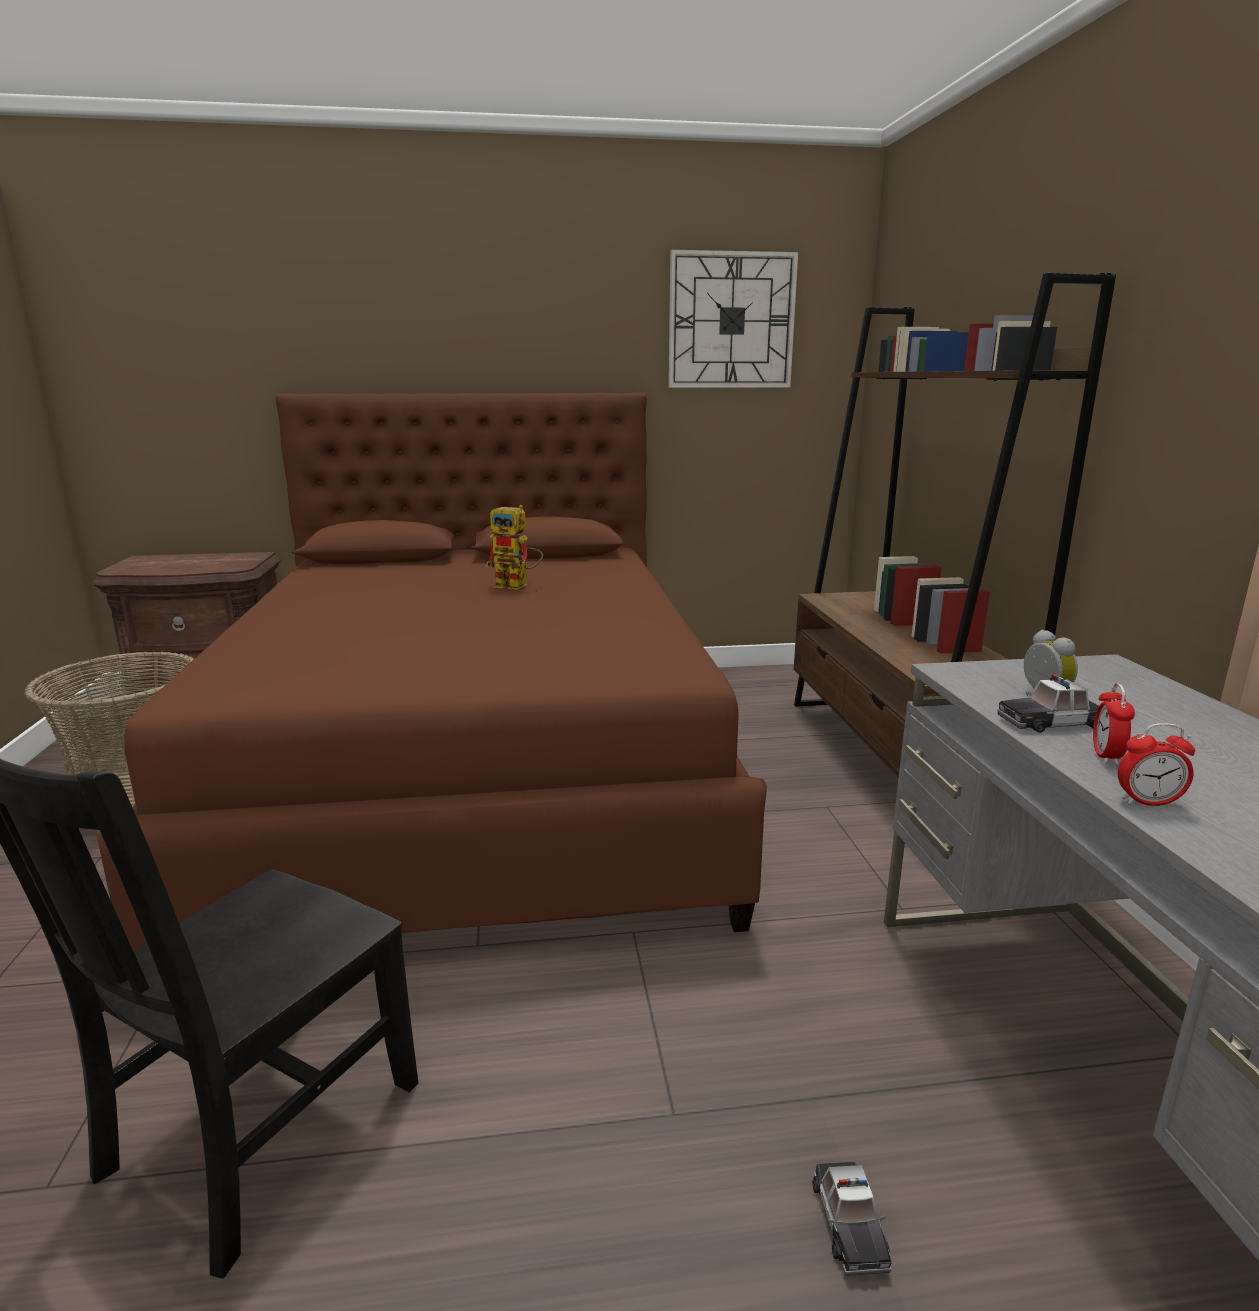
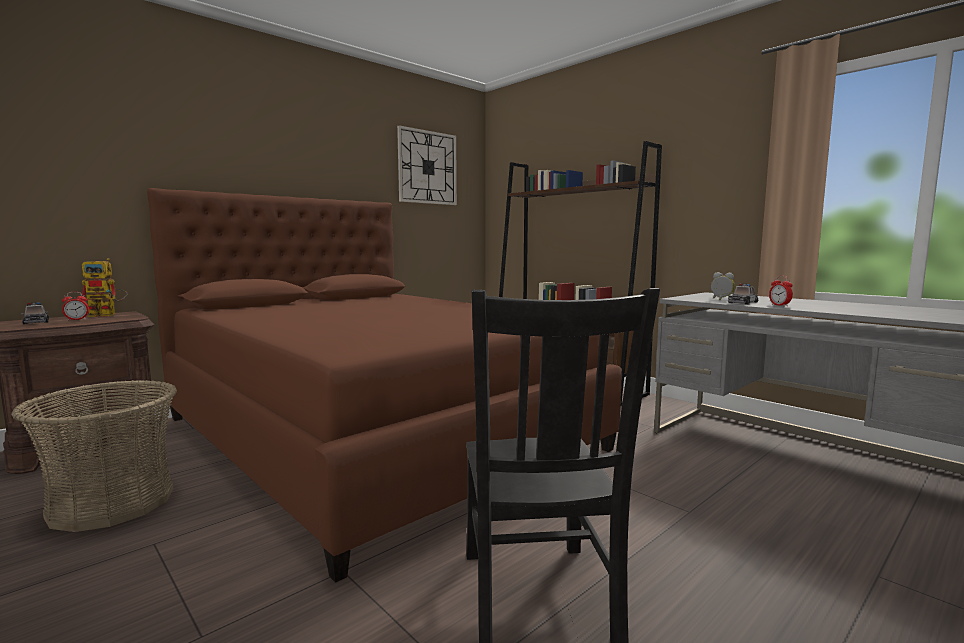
camera: 35 degrees left, 10 degrees down
(518, 586) = (385, 305): toy robot -> toy robot (108, 315)
(849, 1223) = (788, 514): toy car -> toy car (36, 322)
(1148, 802) = (817, 309): alarm clock -> alarm clock (77, 319)

